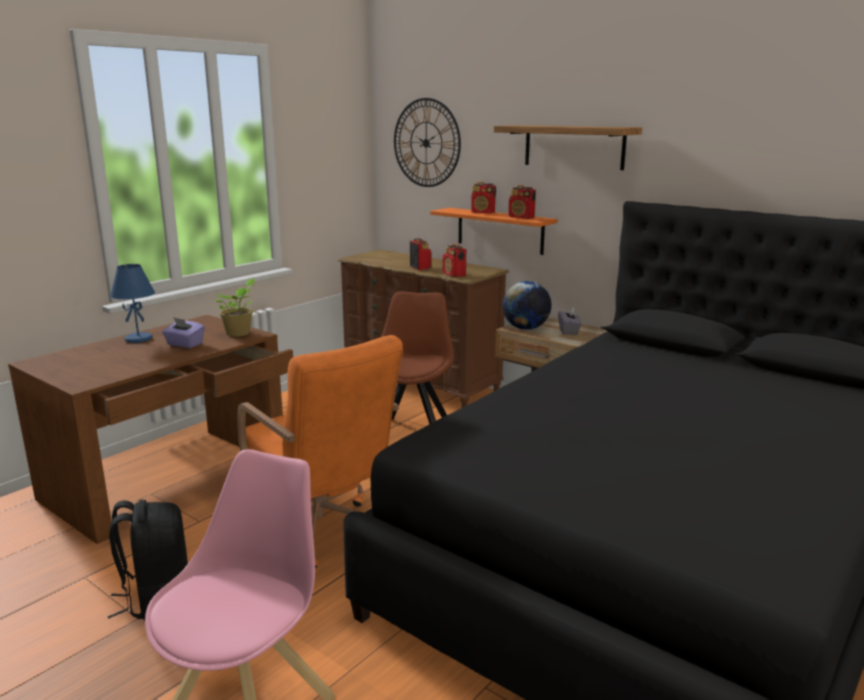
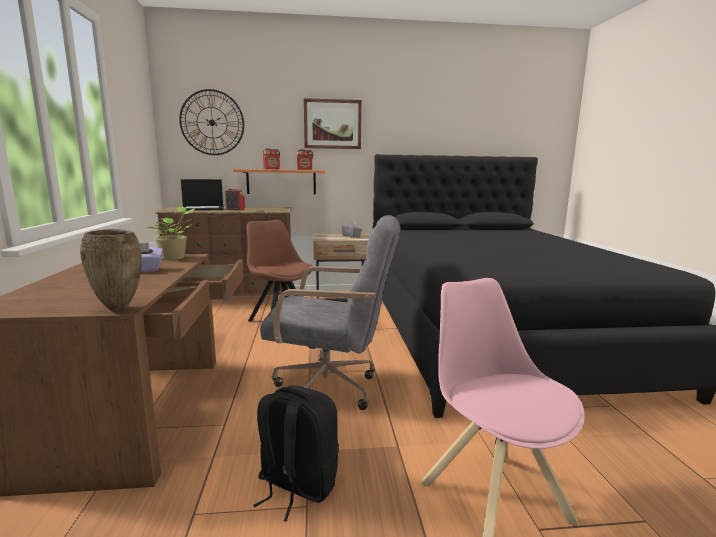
camera: 45 degrees left, 5 degrees down
(77, 386) = (120, 309): none -> brown vase
(139, 339) = (79, 275): blue table lamp -> none
(323, 535) = (332, 390): orange office chair -> grey office chair
(394, 260) = (203, 209): none -> laptop
(454, 275) = (269, 210): radio -> none
(525, 328) = (328, 238): globe -> none
(573, 146) = (332, 124): shelf -> picture

